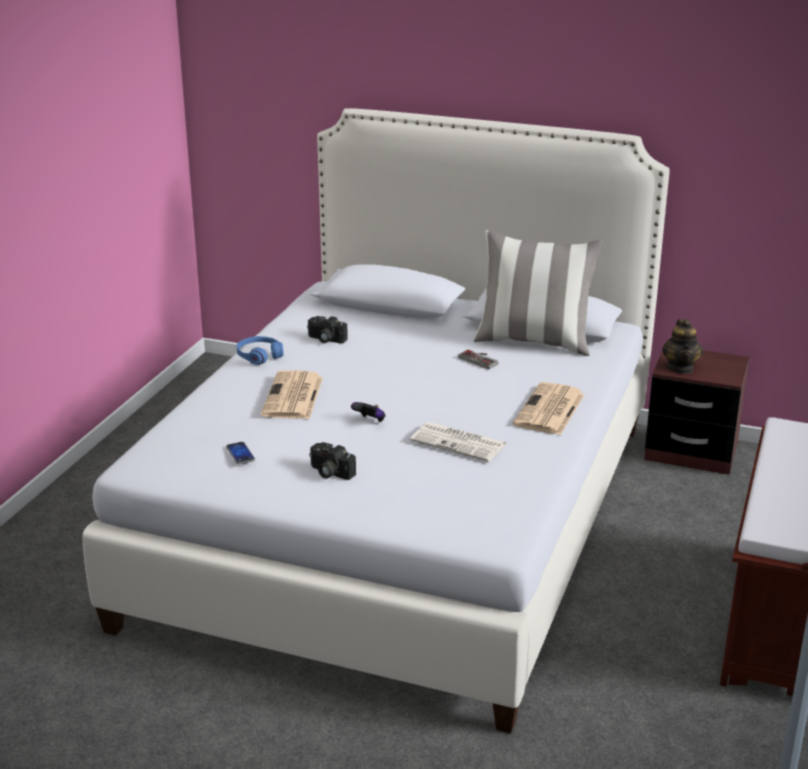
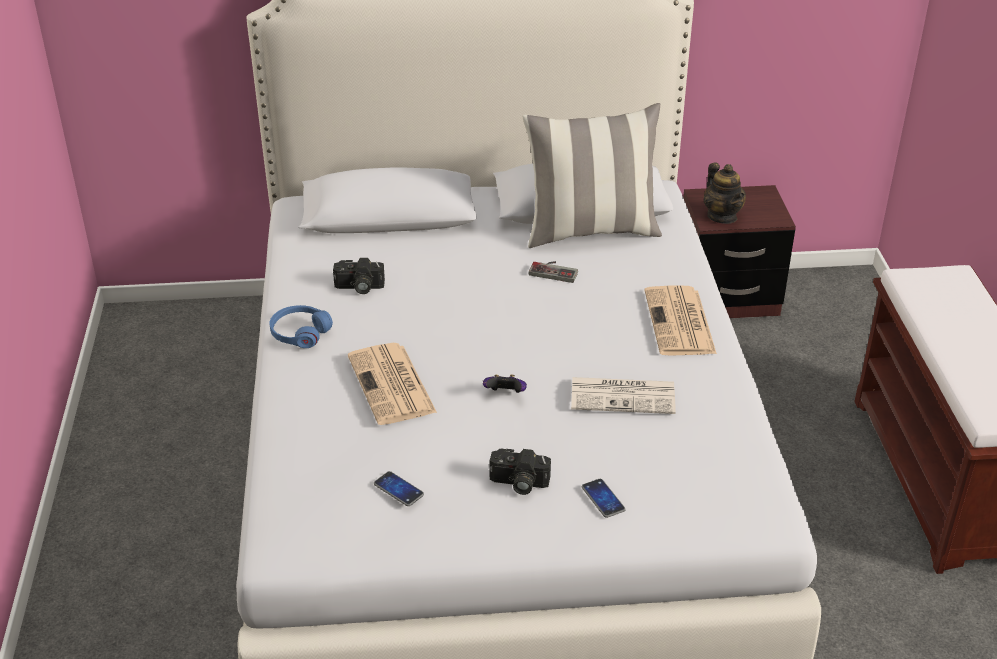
camera: 25 degrees left, 10 degrees up
(382, 496) = (603, 499): none -> phone

